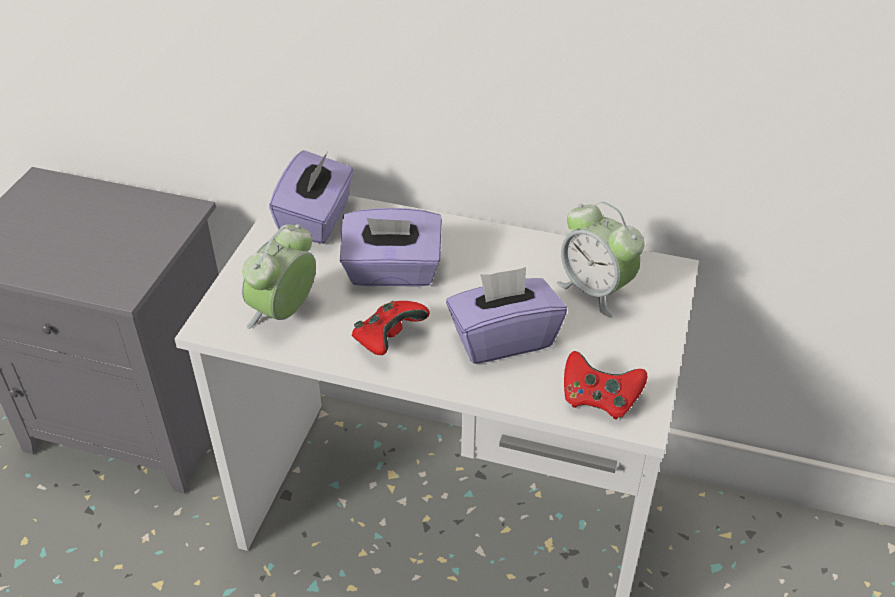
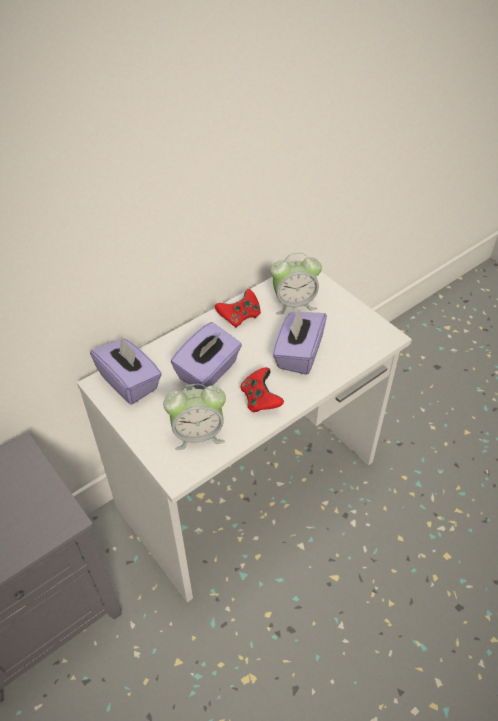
camera: 55 degrees left, 5 degrees up
(284, 312) = (198, 434): alarm clock -> alarm clock turned 75 degrees counterclockwise
(598, 399) = (366, 343): red game controller -> red game controller (239, 317)

